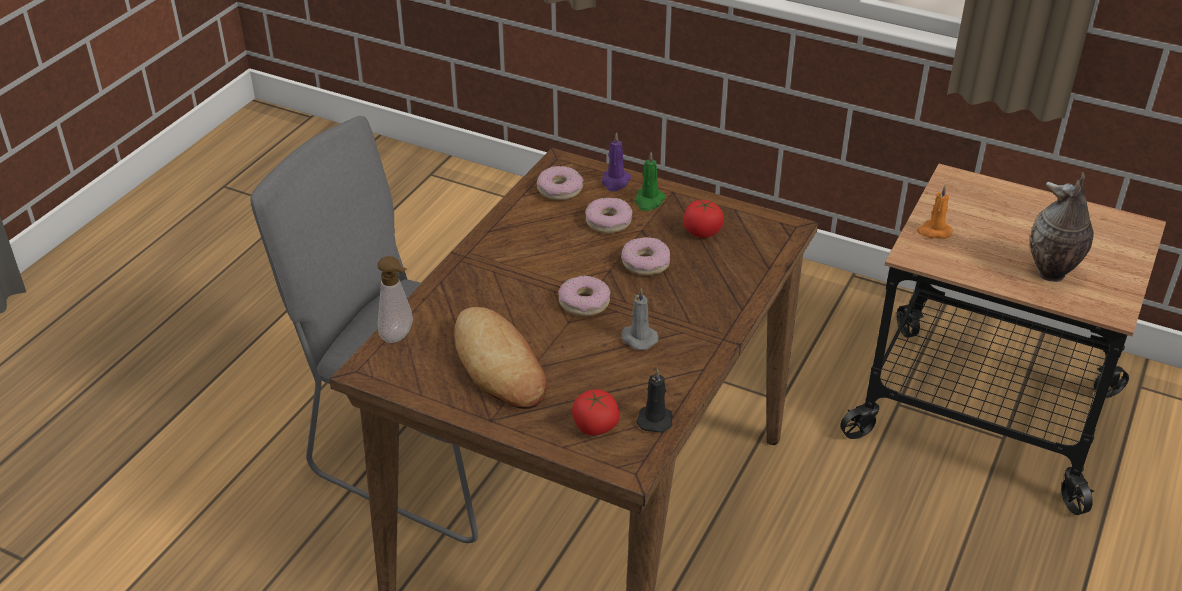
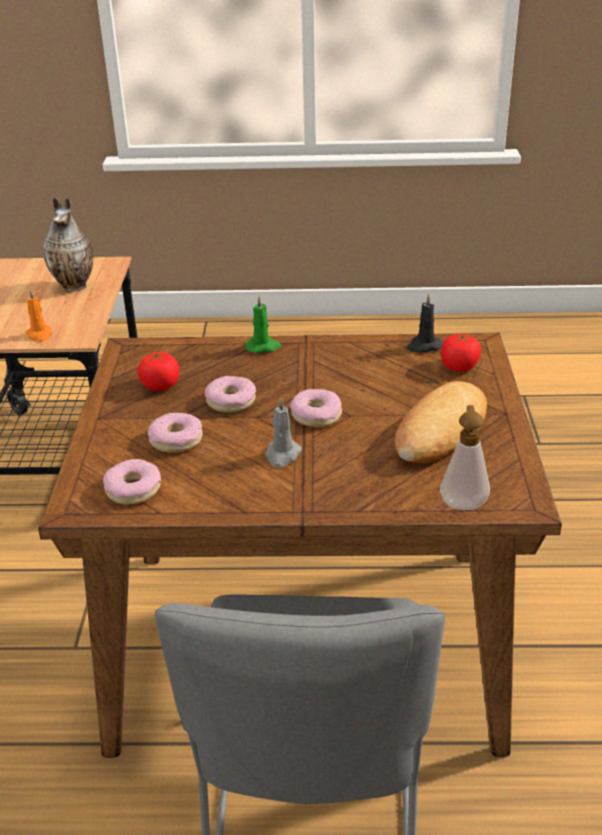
camera: 115 degrees left, 5 degrees down
(615, 181) = (97, 457): purple candle -> none
(638, 338) = (340, 376): grey candle -> grey candle (282, 455)
(649, 201) = (124, 426): green candle -> green candle (263, 347)

